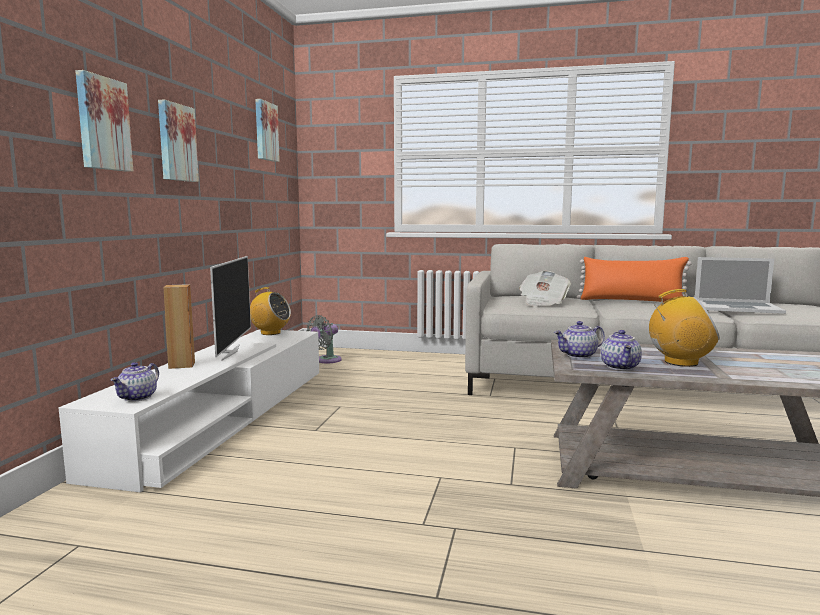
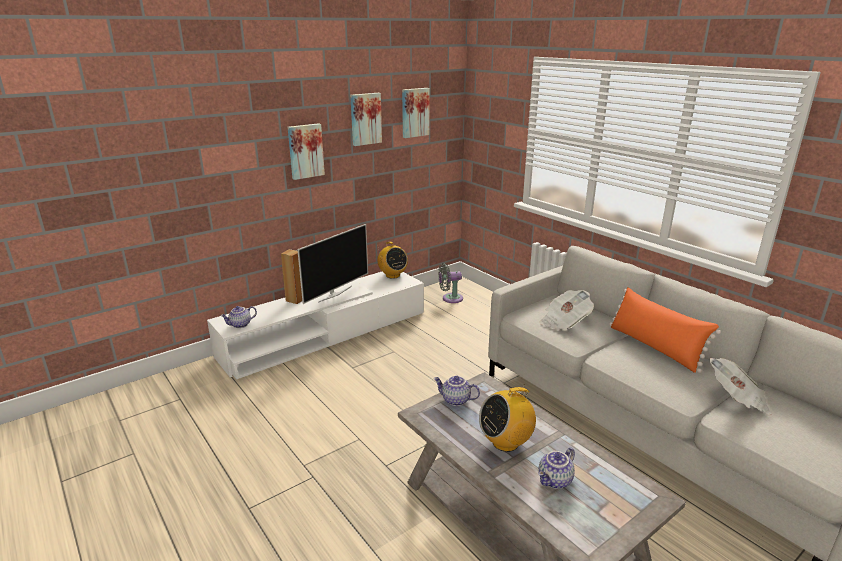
camera: 40 degrees right, 15 degrees up
(102, 124) = (237, 157): picture -> picture (365, 119)
(621, 367) = (451, 426): teapot -> teapot (555, 481)
(680, 362) = (505, 442): radio -> radio turned 105 degrees clockwise
(737, 307) = (737, 399): laptop -> newspaper

